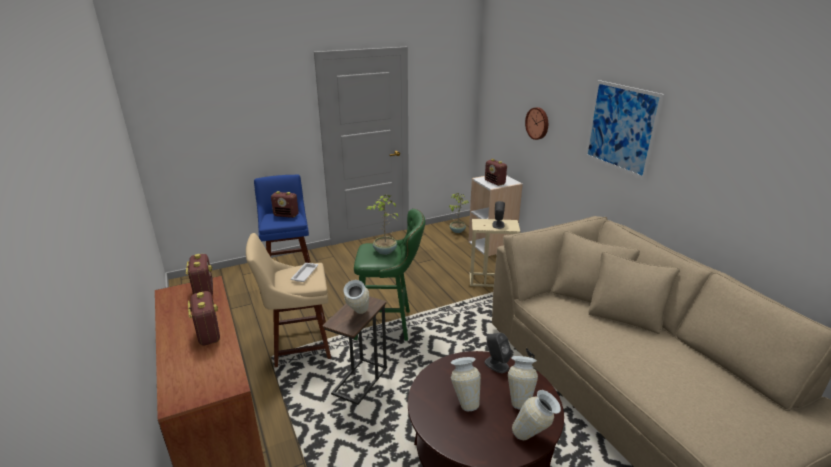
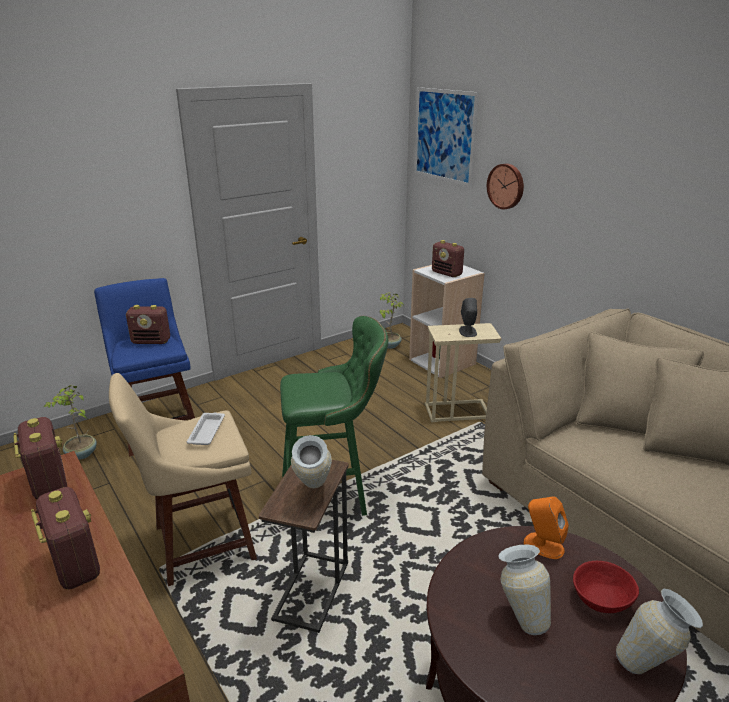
camera: 10 degrees left, 0 degrees up
(384, 251) = (324, 384): potted plant -> potted plant (81, 454)
(496, 364) = (543, 545): grey speaker -> orange speaker
(520, 399) = (602, 600): vase -> red bowl
(621, 128) = (645, 182): picture -> picture (444, 136)

